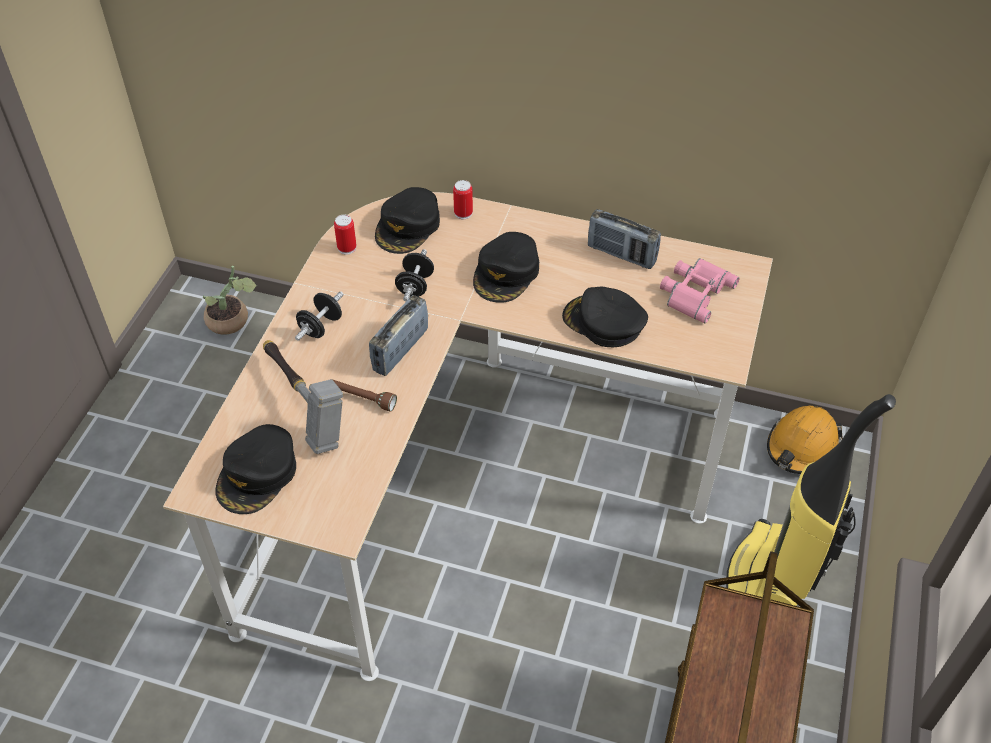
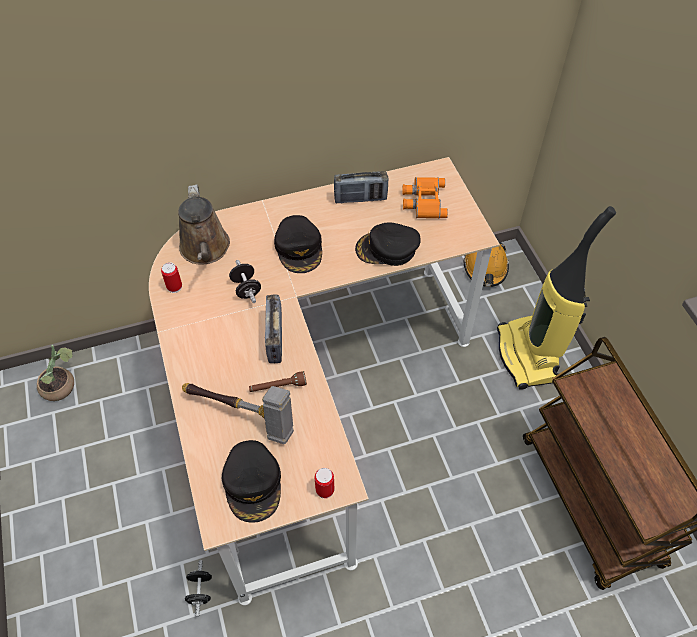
camera: 35 degrees left, 5 degrees up
(321, 326) = (205, 353): black dumbbell -> black dumbbell (200, 591)
(408, 227) = (205, 249): black cap -> brown watering can
(463, 213) = (235, 221): can -> can (325, 490)
(694, 292) = (423, 200): pink binoculars -> orange binoculars

